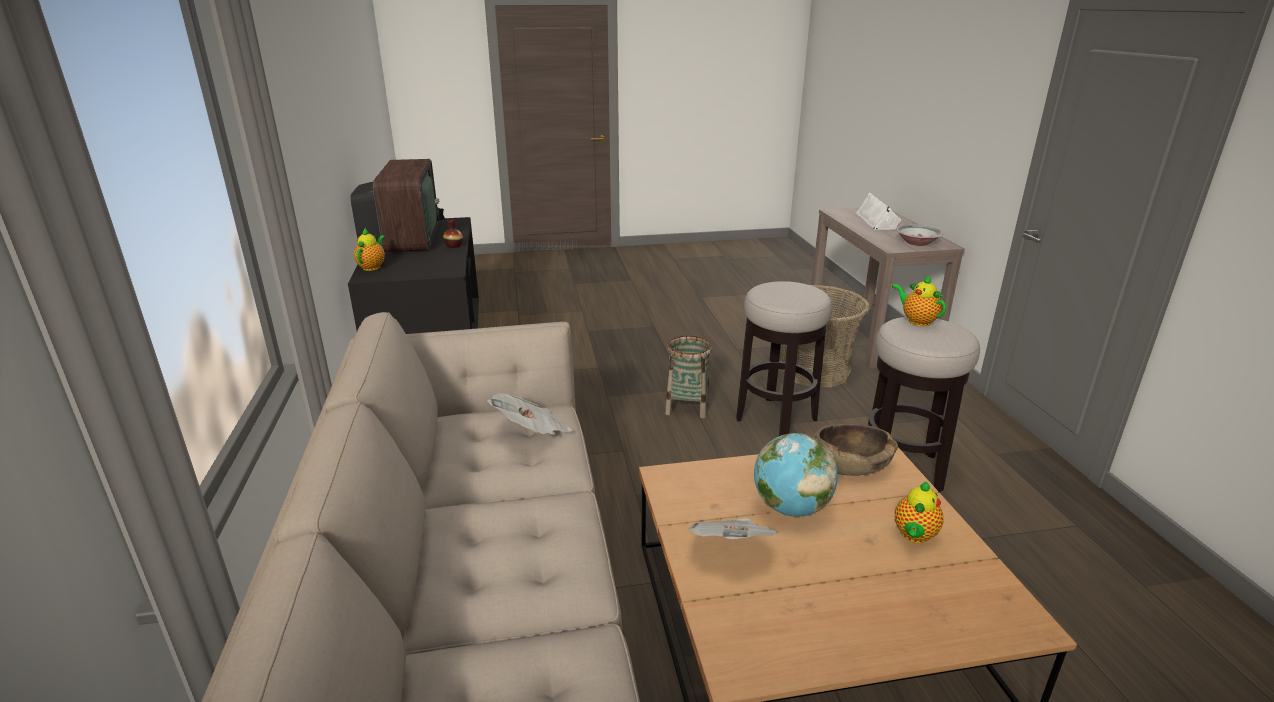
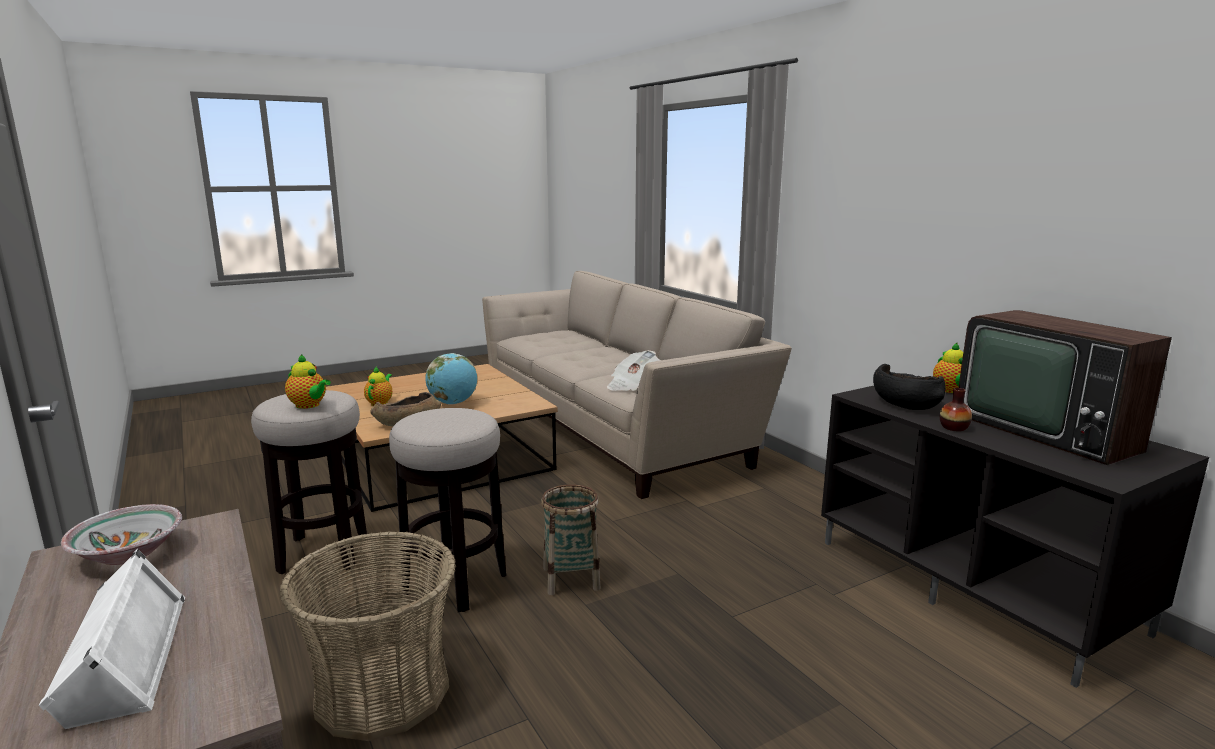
camera: 160 degrees right, 10 degrees down
(436, 262) = (905, 403): none -> black bowl
(731, 547) = (487, 389): newspaper -> none

